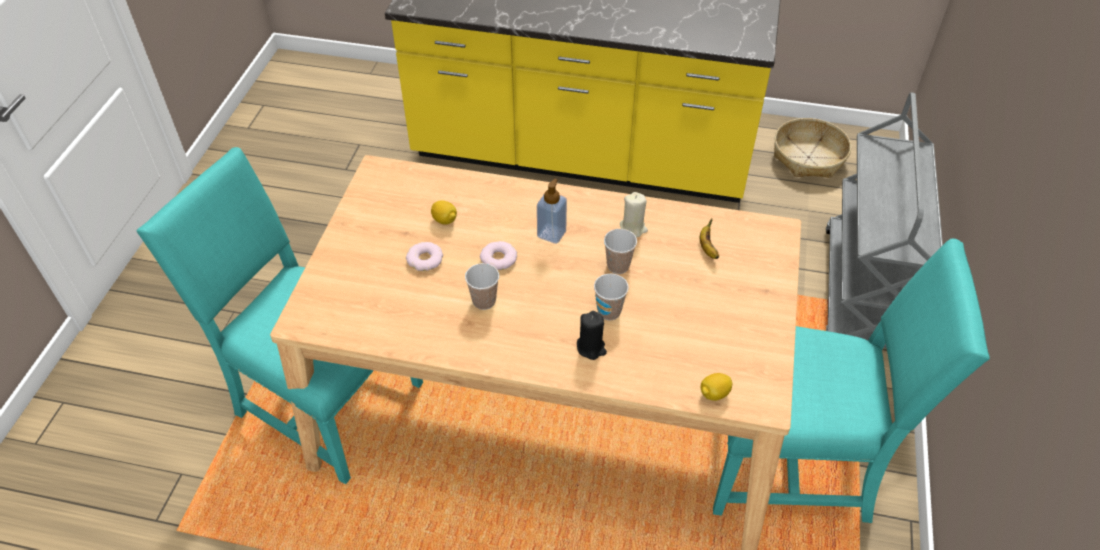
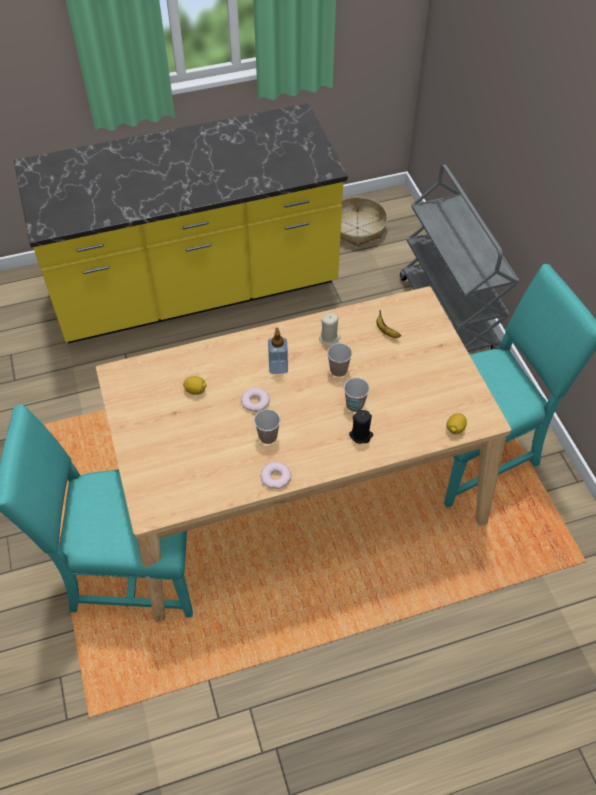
camera: 30 degrees left, 5 degrees up
(425, 259) = (204, 426): donut -> donut (276, 477)

